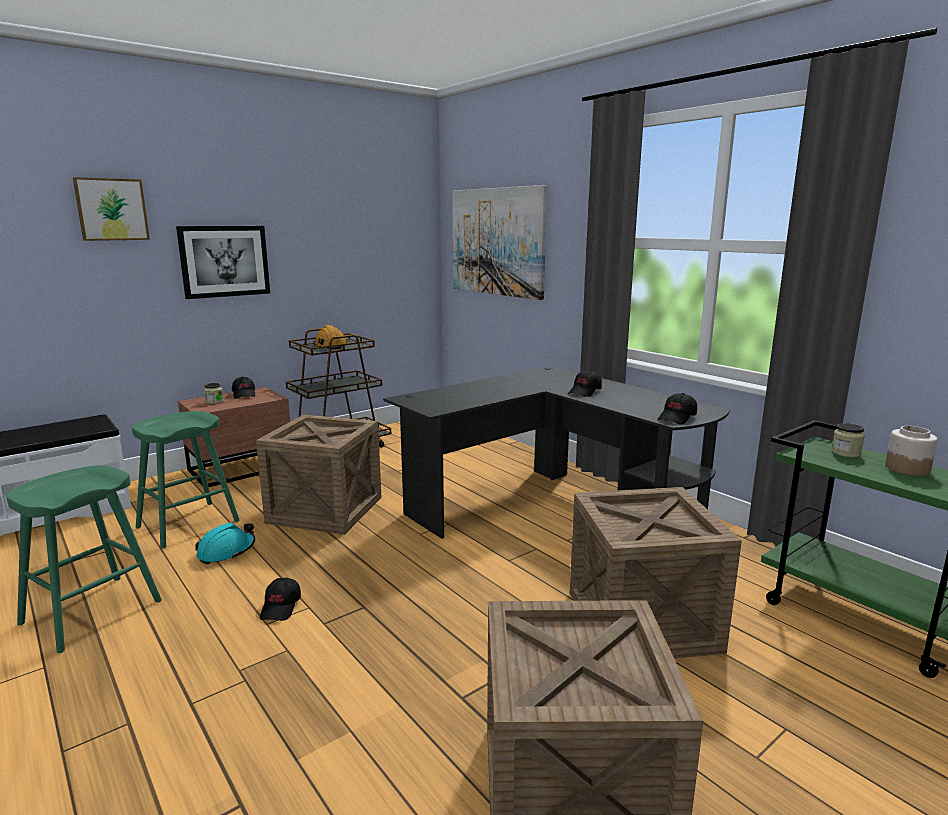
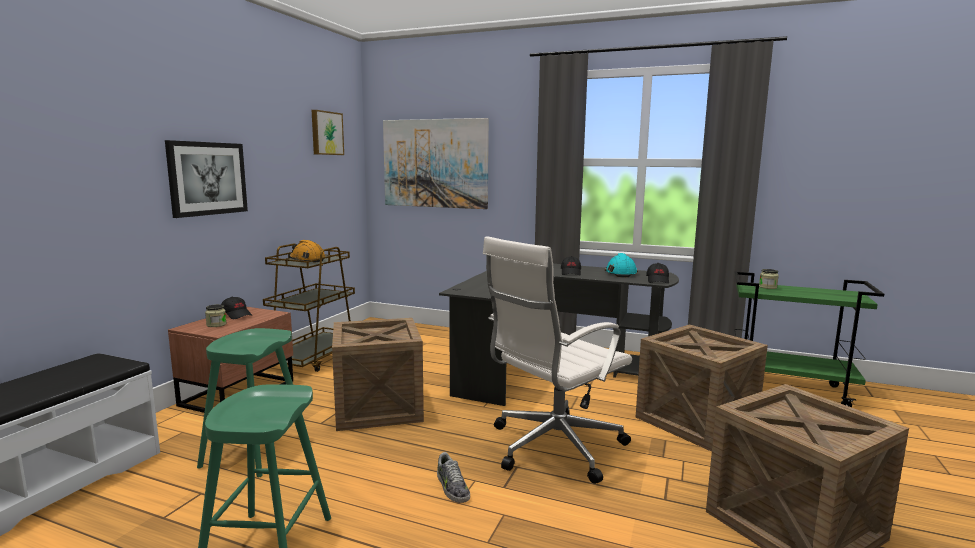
camera: 30 degrees left, 5 degrees down
(111, 209) = (102, 118): picture -> picture (326, 133)
(226, 551) = (334, 461): turquoise hard hat -> turquoise hard hat (620, 273)
(281, 607) = (452, 487): black cap -> shoe
(426, 598) = (552, 447): none -> white office chair
(906, 468) = (805, 290): jar -> none

